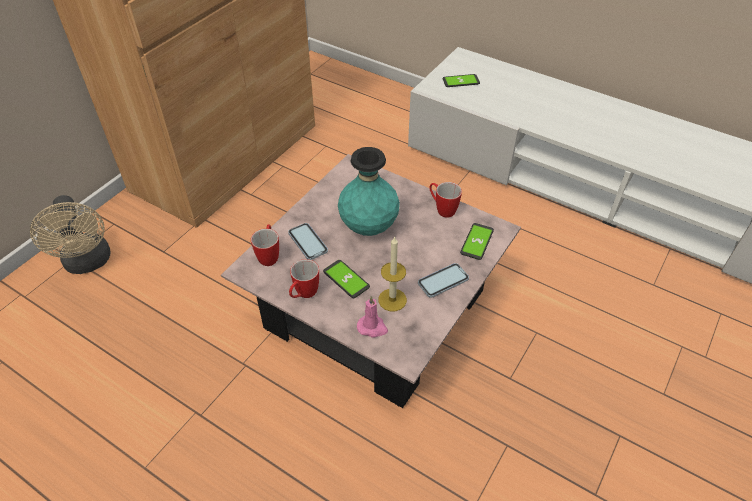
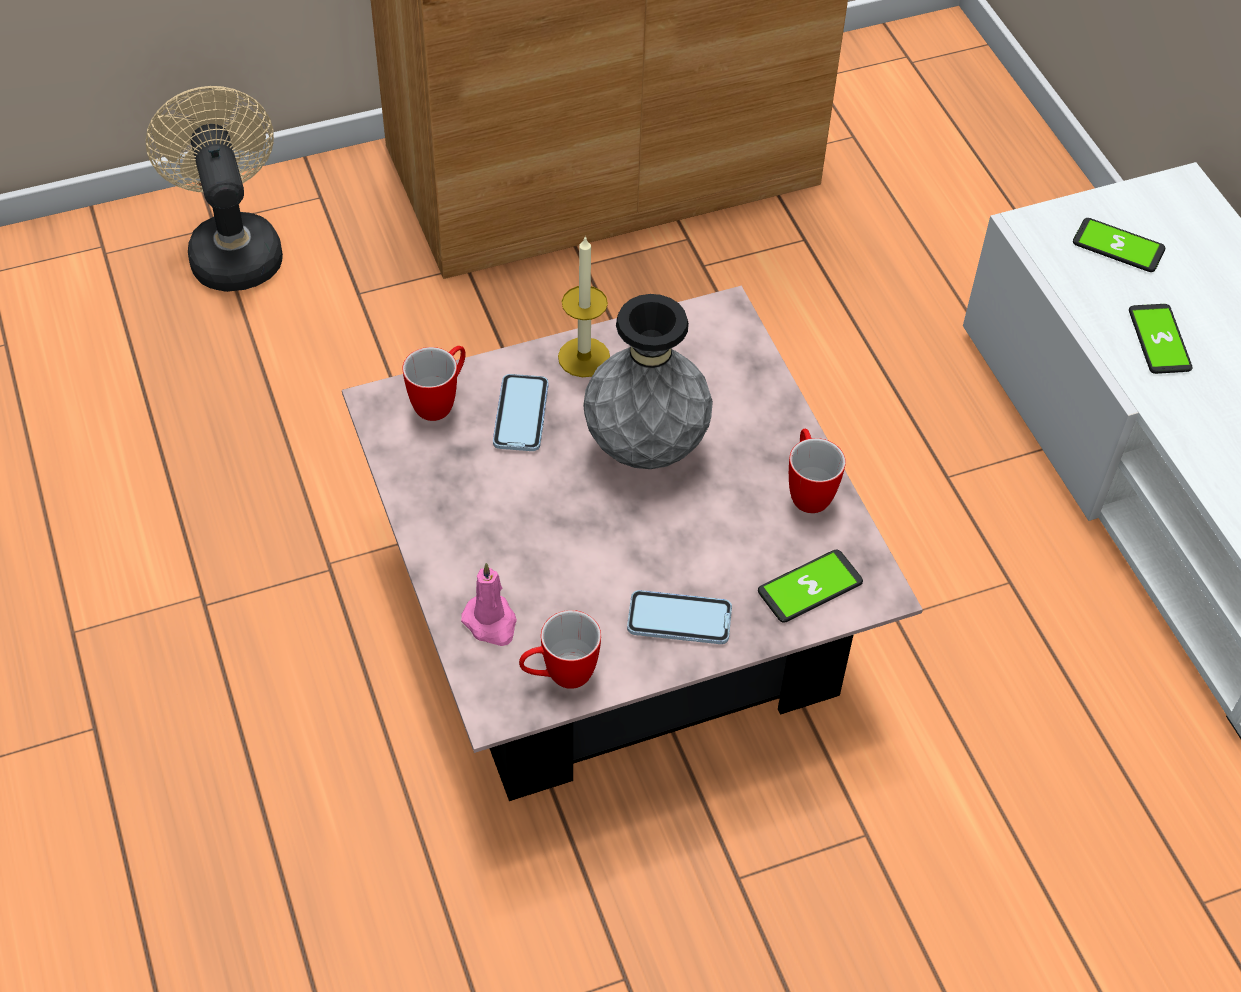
camera: 35 degrees right, 5 degrees up
(88, 263) = (232, 248): beige fan -> beige fan turned 150 degrees clockwise
(303, 295) = (435, 501): mug -> mug (559, 676)
(346, 279) = (523, 516): phone -> phone (1159, 340)
(369, 227) = (646, 447): turquoise vase -> grey vase
(392, 300) = (565, 597): candle -> candle (584, 357)

